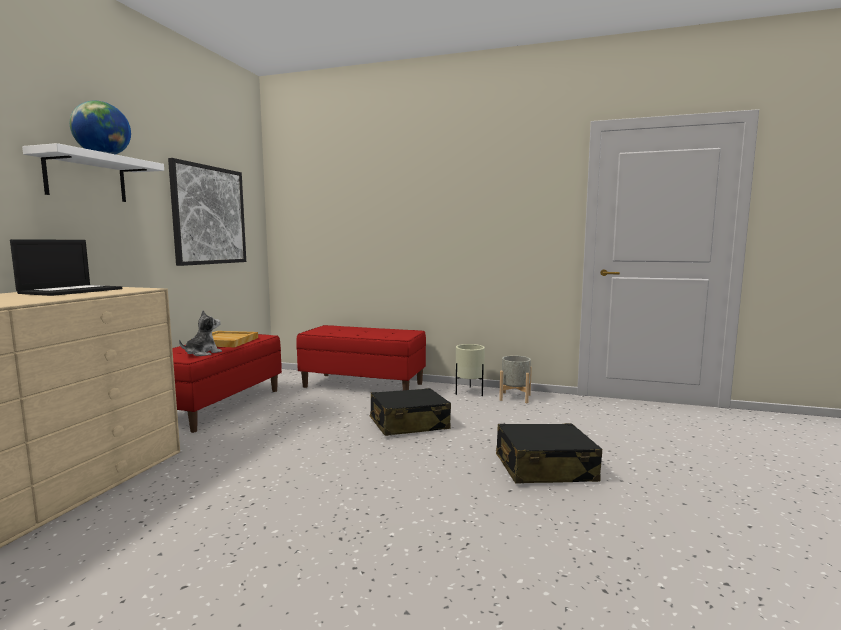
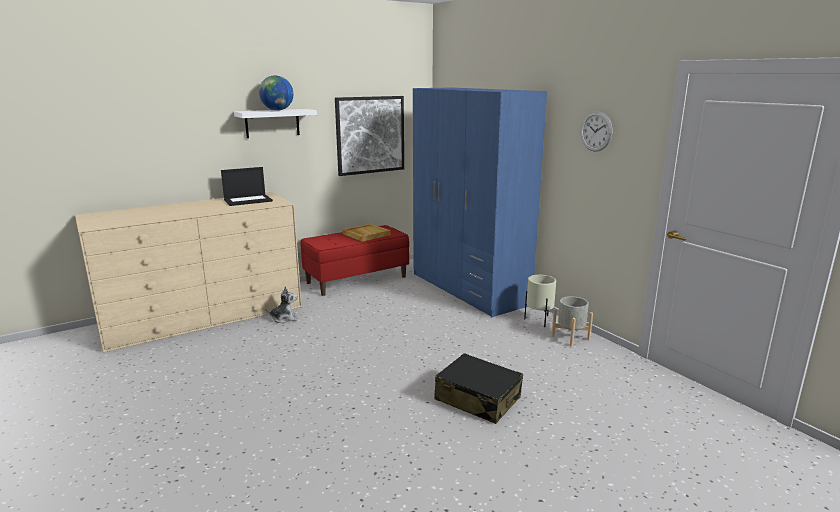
camera: 40 degrees right, 10 degrees up
(202, 353) = (337, 243): plush toy -> plush toy (284, 318)
(363, 385) = (468, 289): red bench -> blue wardrobe
(408, 424) = (446, 332): black suitcase -> none
(506, 192) = (596, 131): none -> wall clock

